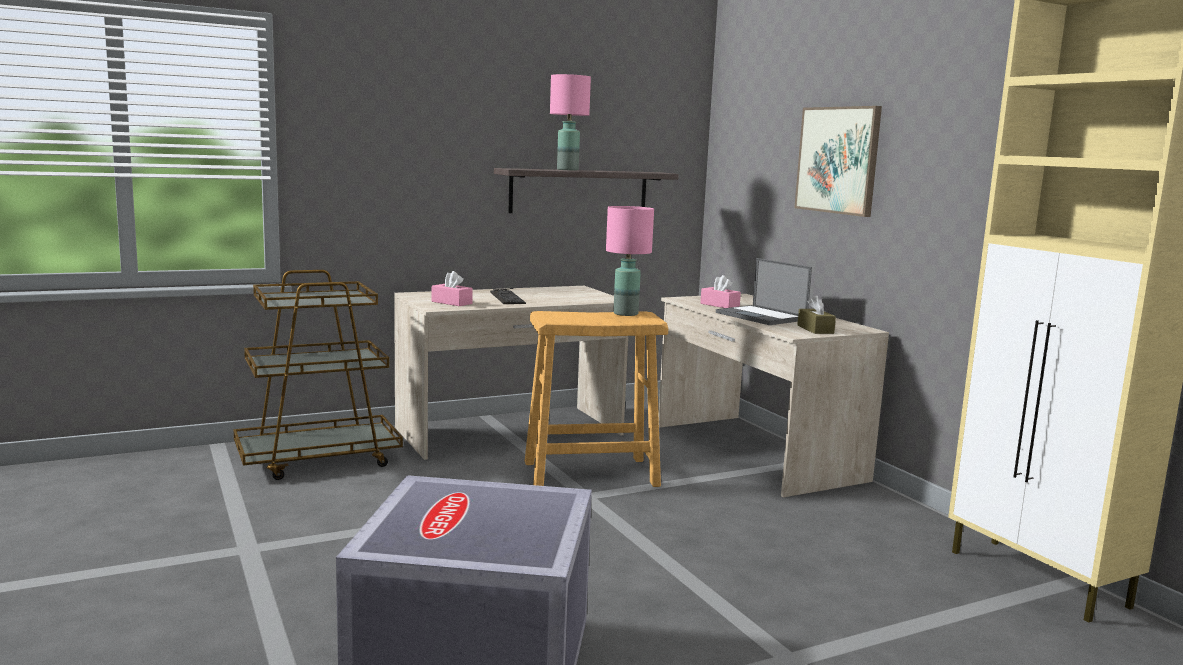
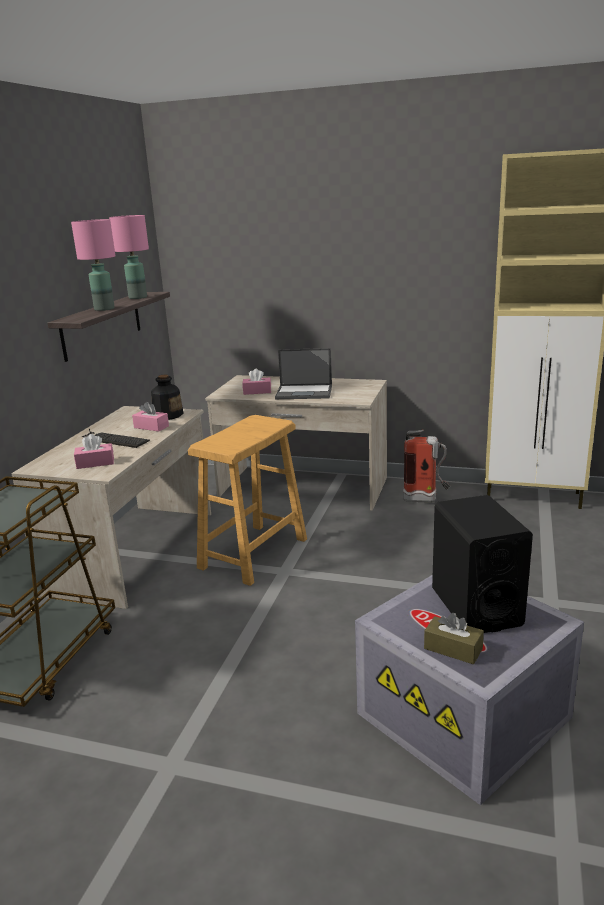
camera: 45 degrees left, 10 degrees up
(510, 517) = (475, 606): none -> black speaker
(556, 299) = (151, 427): none -> pink tissue box
(592, 297) = (168, 415): none -> bottle
(626, 313) = (248, 422): pink table lamp -> pink table lamp (137, 297)
(815, 329) = (356, 392): brown tissue box -> brown tissue box (453, 649)
(838, 160) = (316, 265): picture -> none
(871, 517) = (426, 500): none -> fire extinguisher

